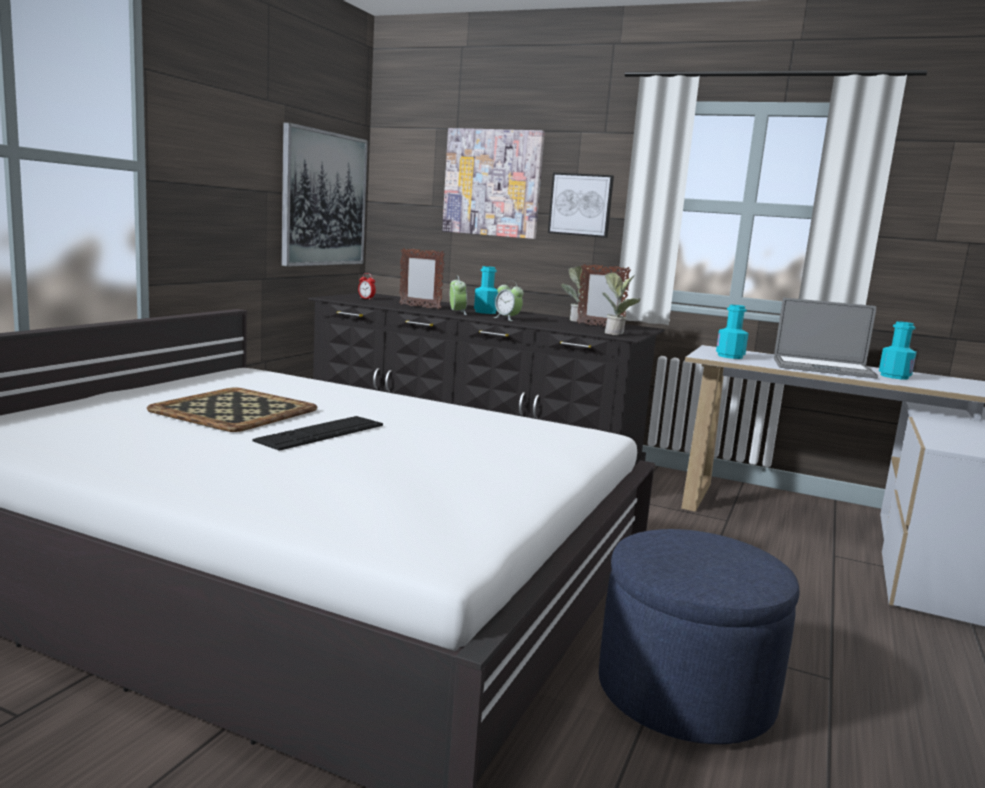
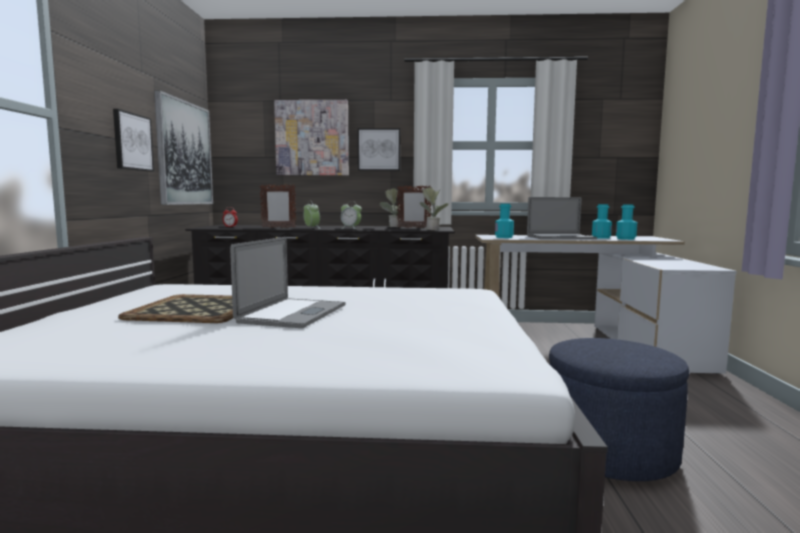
camera: 20 degrees left, 5 degrees down
(245, 190) = (132, 142): none -> picture
(321, 433) = (293, 313): keyboard -> laptop
(485, 312) = (328, 227): turquoise bottle -> turquoise bottle (625, 239)

